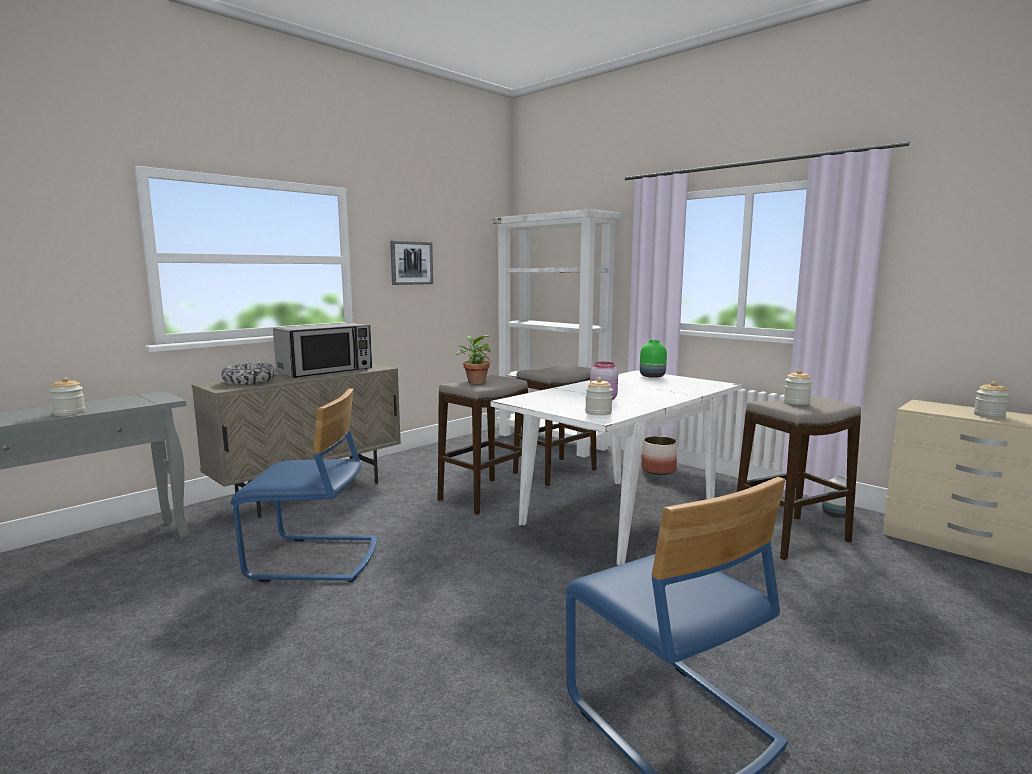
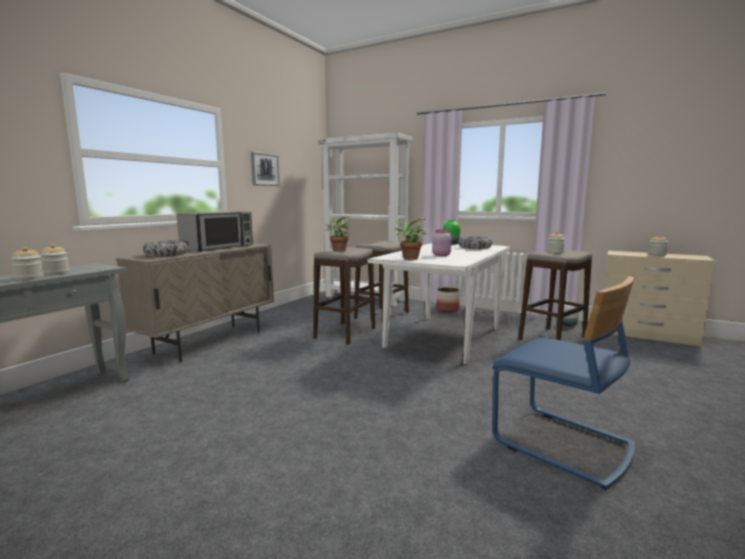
camera: 15 degrees left, 0 degrees up
(314, 560) = (248, 384): blue chair -> none
(546, 403) = (408, 258): none -> potted plant
(598, 412) = (450, 261): jar -> jar (56, 273)
(677, 386) = (475, 248): none -> bowl

